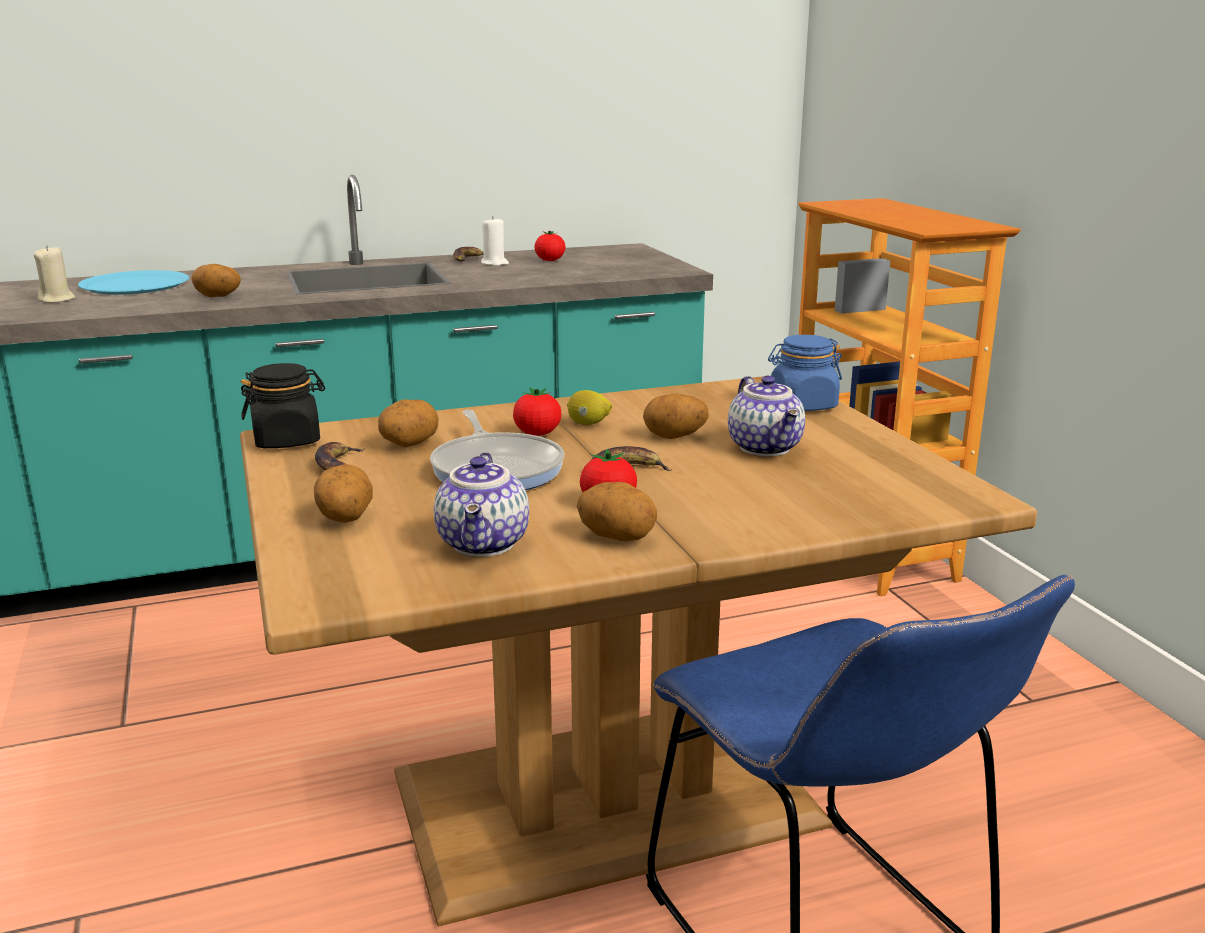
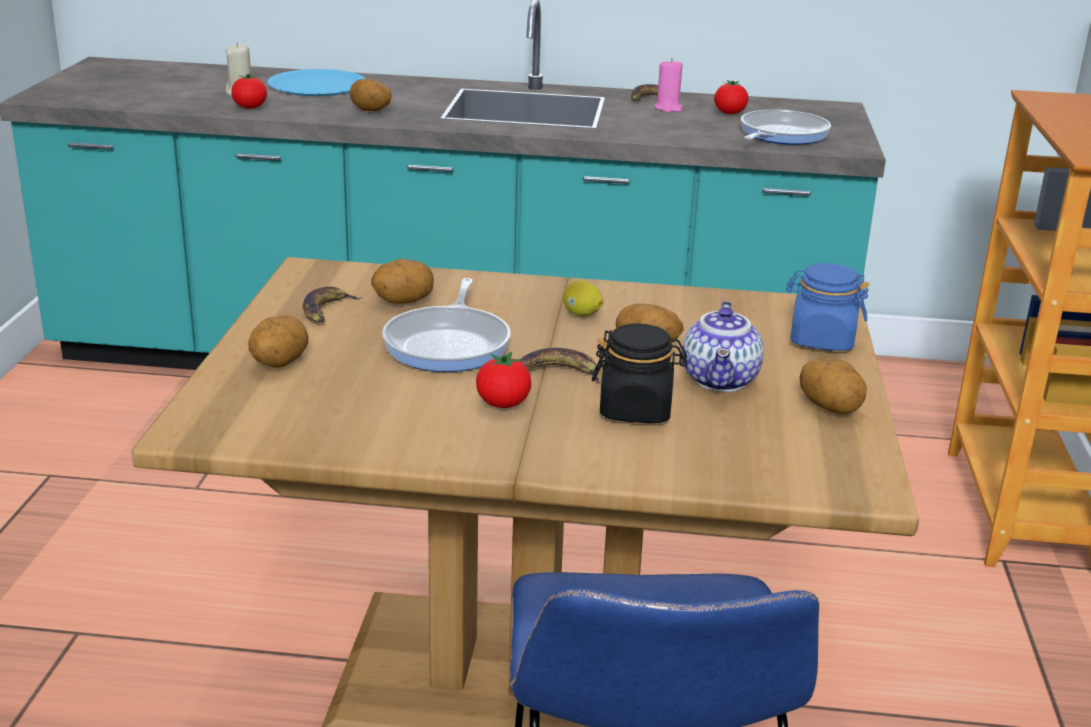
camera: 25 degrees right, 5 degrees up
(287, 440) = (311, 275): black jar -> black jar (636, 410)
(485, 544) = (360, 416): teapot -> none
(494, 263) = (668, 108): white candle -> pink candle
(537, 434) = (524, 315): tomato -> tomato (250, 107)
(611, 269) = (780, 135): none -> frying pan
(617, 537) = (473, 438): potato -> potato (830, 408)

